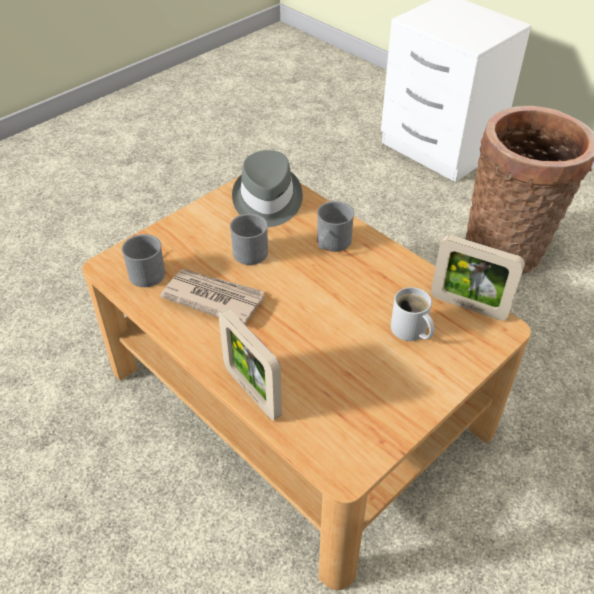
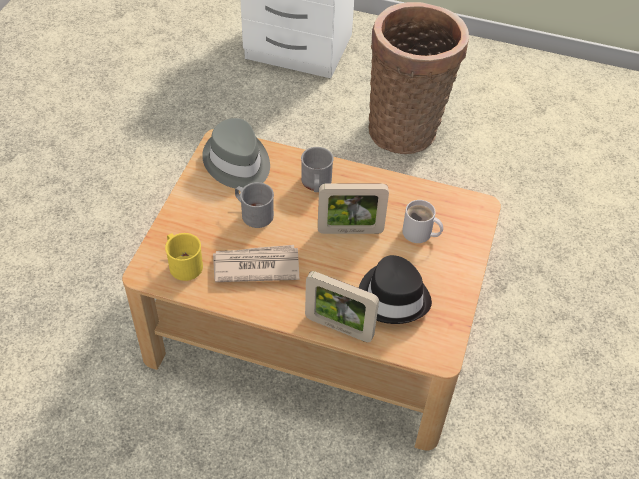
camera: 30 degrees left, 5 degrees up
(147, 270) = (183, 263): grey mug -> yellow mug
(335, 384) = (393, 297): none -> black hat
(468, 306) = (447, 198): picture frame -> picture frame (350, 231)

